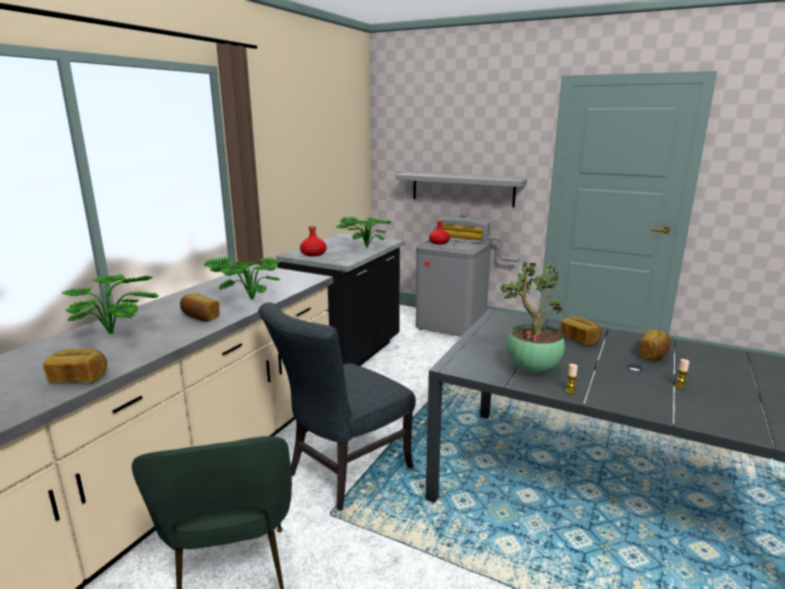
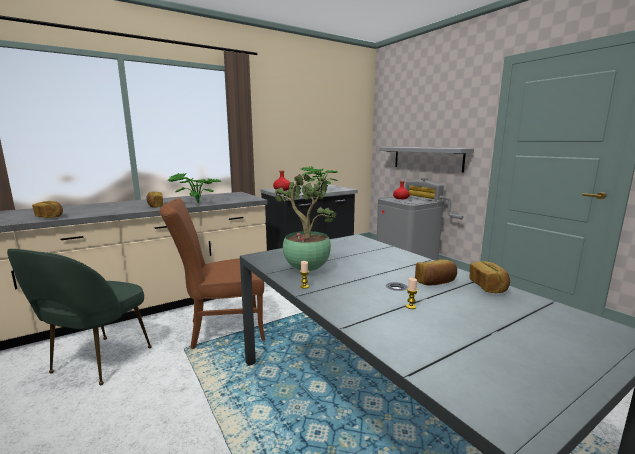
camera: 30 degrees right, 5 degrees down
(117, 332) = (109, 206): potted plant -> none
(343, 473) = (221, 330): grey chair -> brown chair
(579, 339) = (388, 261): bread -> bread (488, 287)

